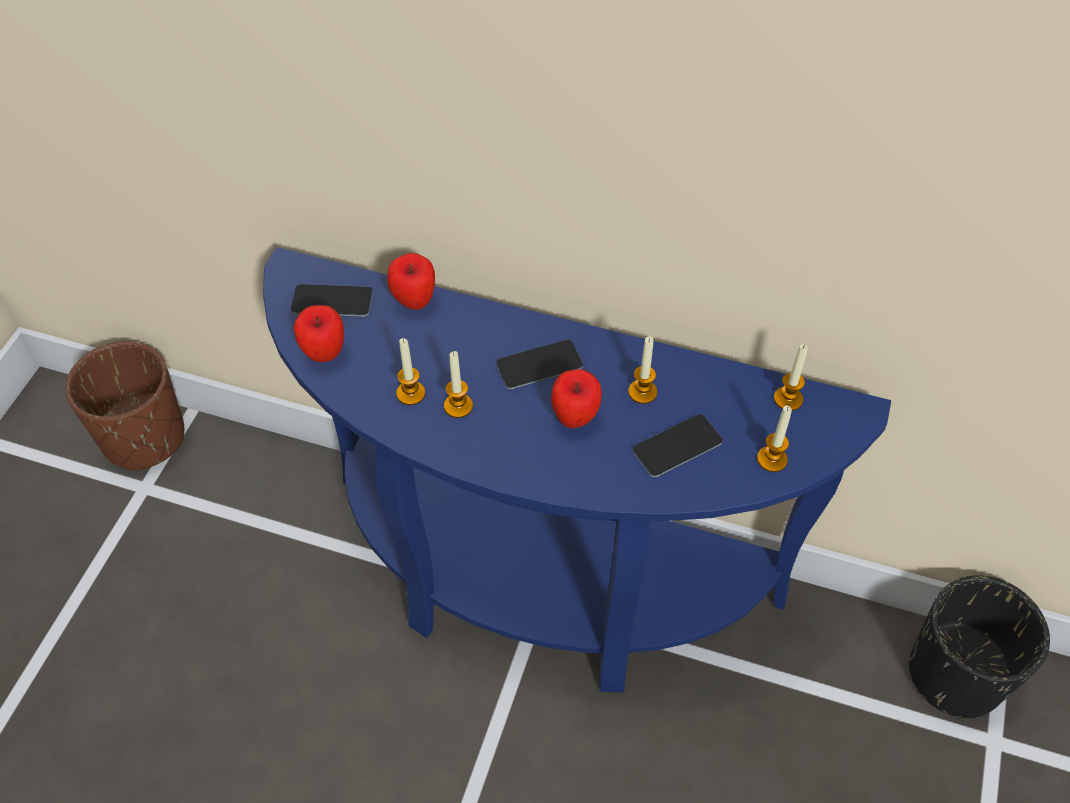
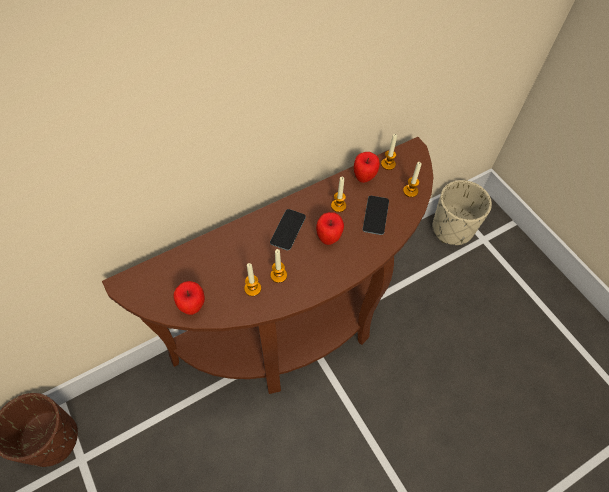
camera: 50 degrees left, 5 degrees up
(332, 301) = (164, 281): phone -> none
(414, 302) = (203, 249): apple -> apple (364, 178)
(539, 585) = (297, 329): blue console table -> brown console table
(955, 674) = (452, 228): black planter -> beige planter

